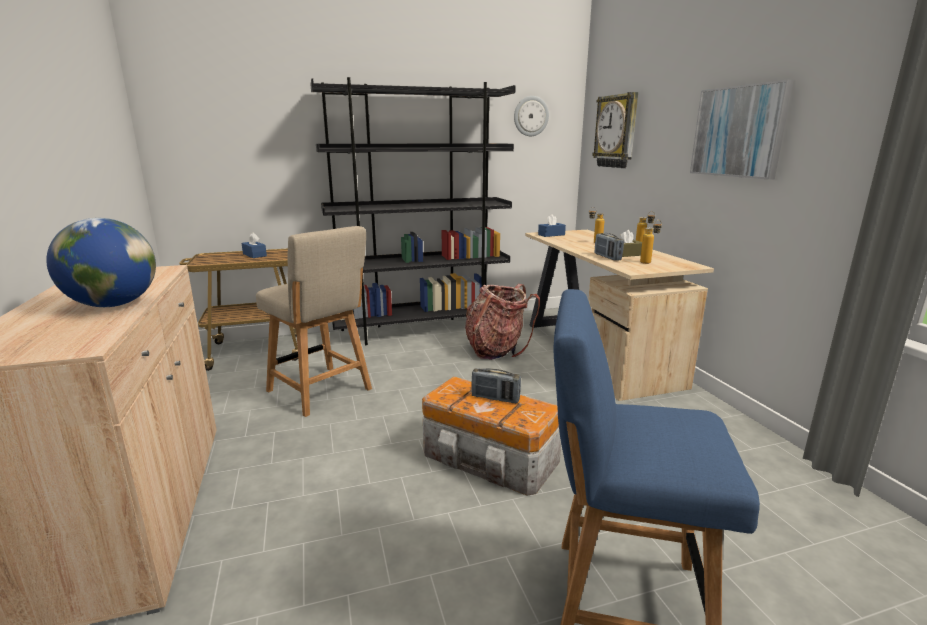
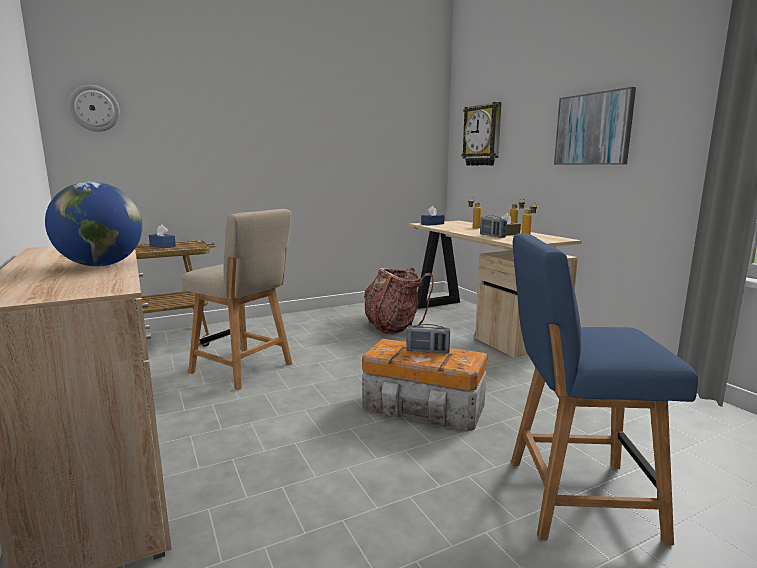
camera: 10 degrees left, 5 degrees down
(421, 330) = (318, 315): black bookcase -> none
(530, 116) = (406, 123): wall clock -> wall clock (94, 108)

